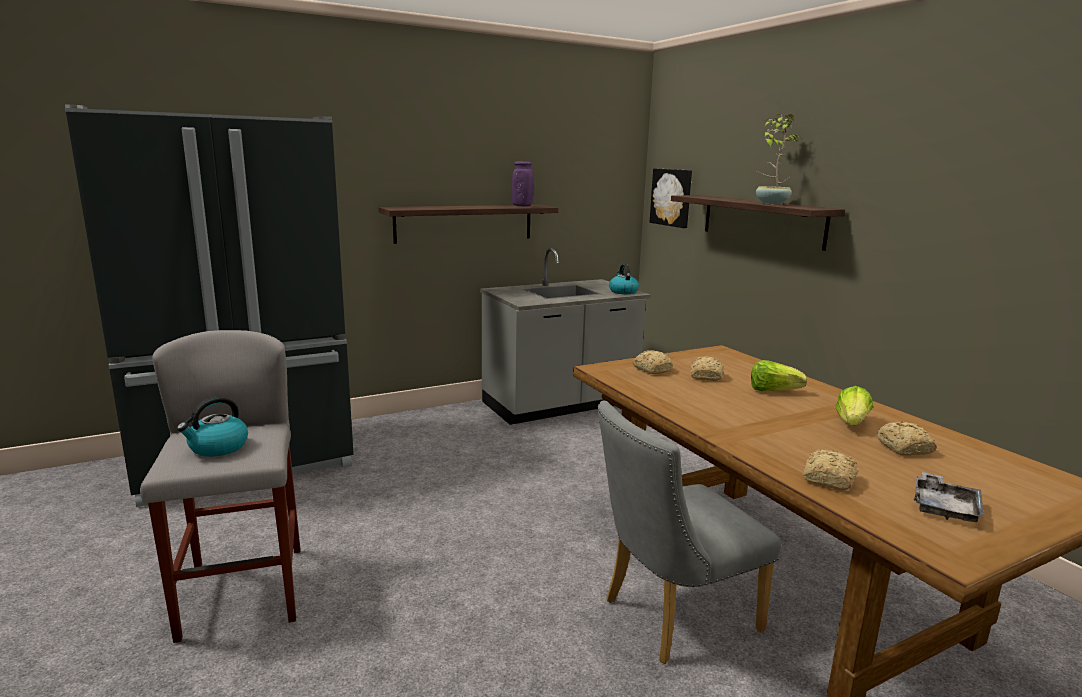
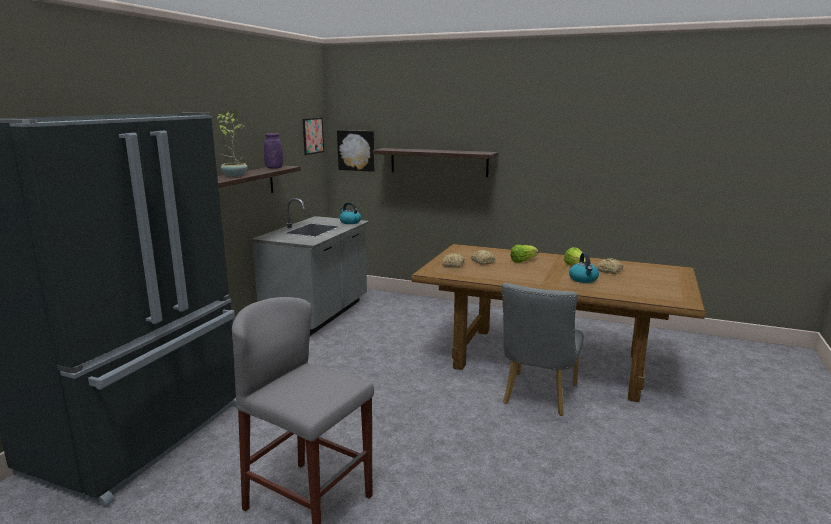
camera: 40 degrees left, 0 degrees up
(218, 448) = (313, 388): kettle -> kettle (583, 279)
(616, 173) = (313, 136): none -> picture
(771, 203) = (452, 151): potted plant -> potted plant (234, 176)
(828, 480) = (613, 291): bread -> none
(944, 507) = (658, 288): grey tray -> none

